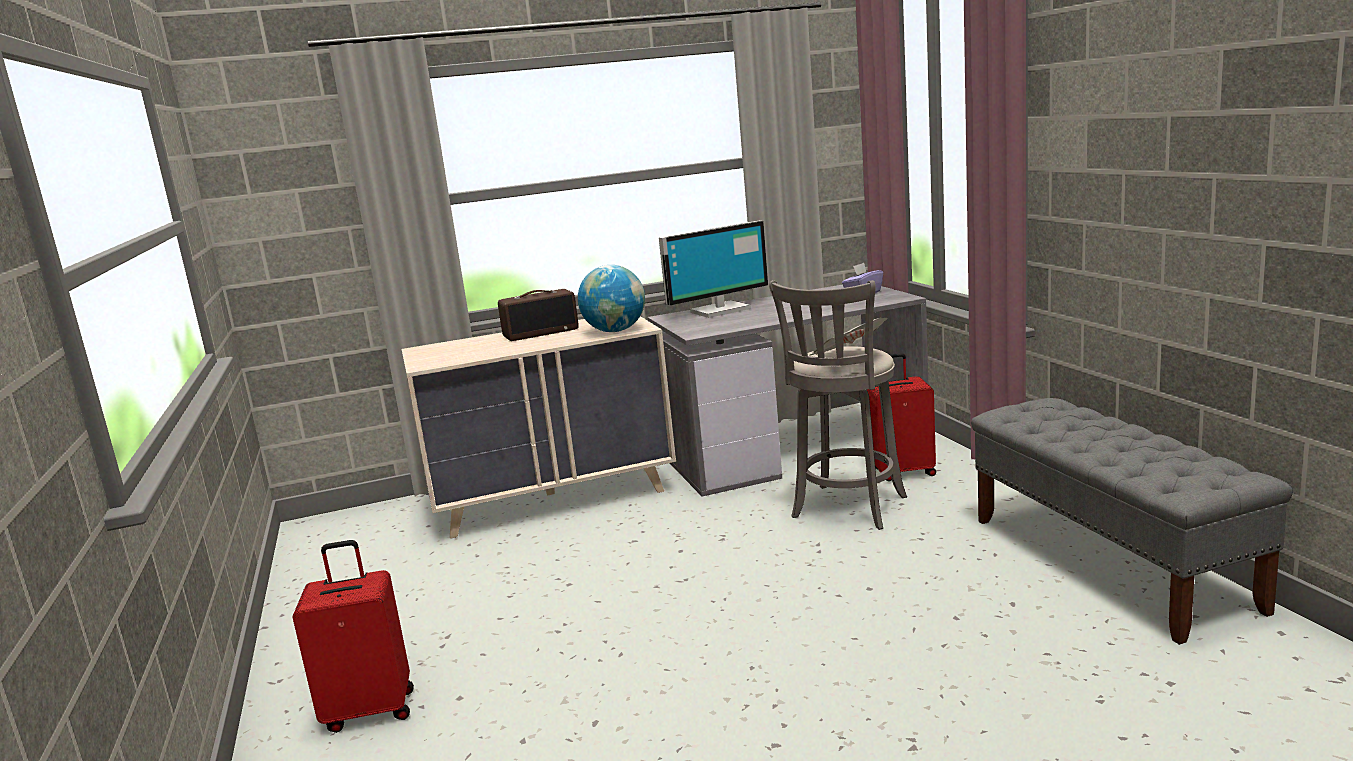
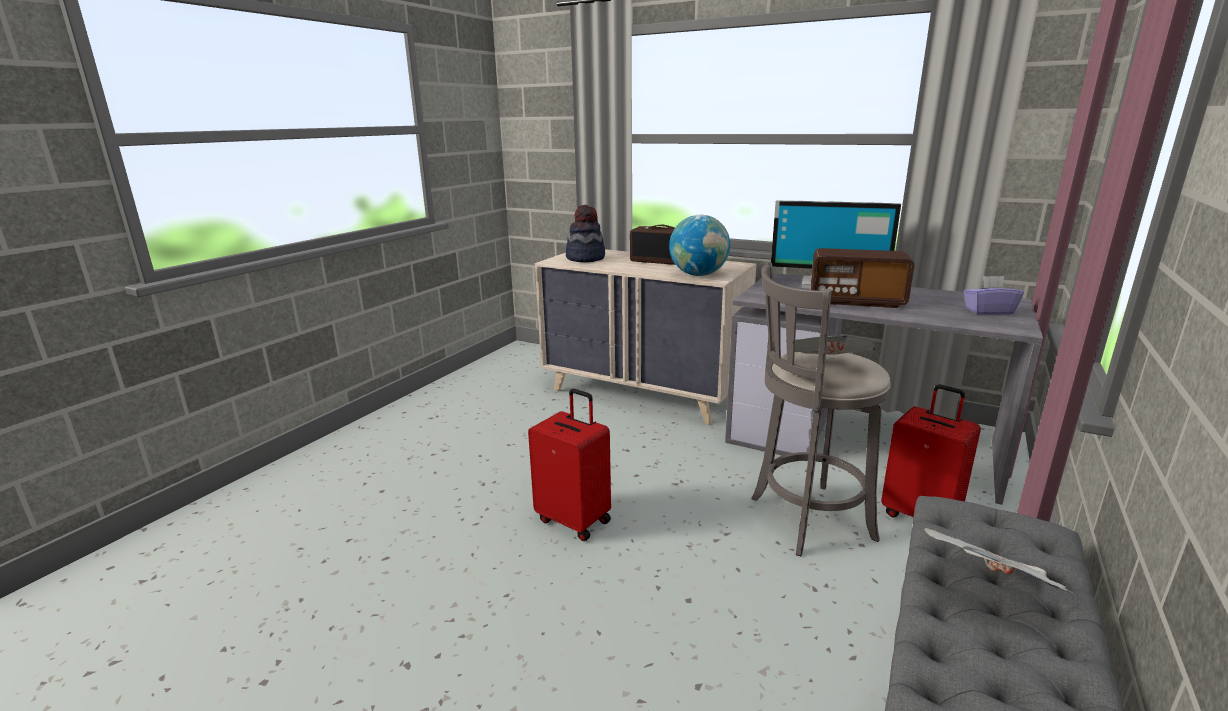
camera: 45 degrees right, 5 degrees up
(370, 710) = (351, 469): red suitcase -> red suitcase (575, 520)
(451, 353) = (585, 258): none -> hat
(772, 313) = (856, 301): none -> radio
(1082, 430) = (992, 588): none -> newspaper

